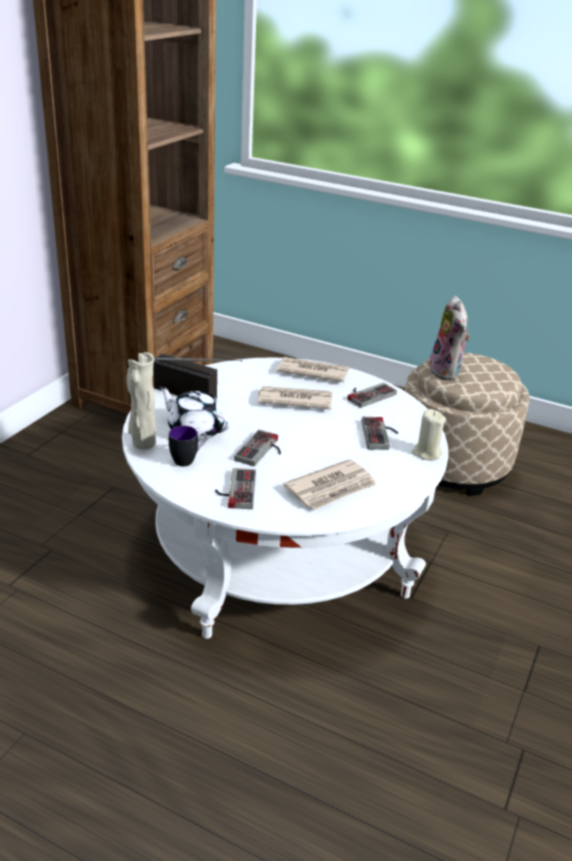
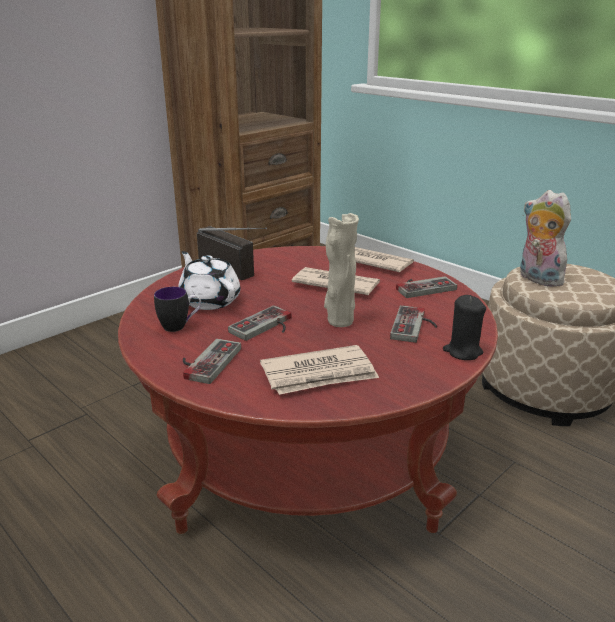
camera: 20 degrees right, 5 degrees down
(143, 444) = (147, 306): beige vase -> beige vase (339, 321)
(278, 548) = (307, 448): white coffee table -> red coffee table
(426, 453) = (462, 351): beige candle -> black candle
(447, 372) = (537, 279): plush toy -> plush toy turned 135 degrees clockwise

